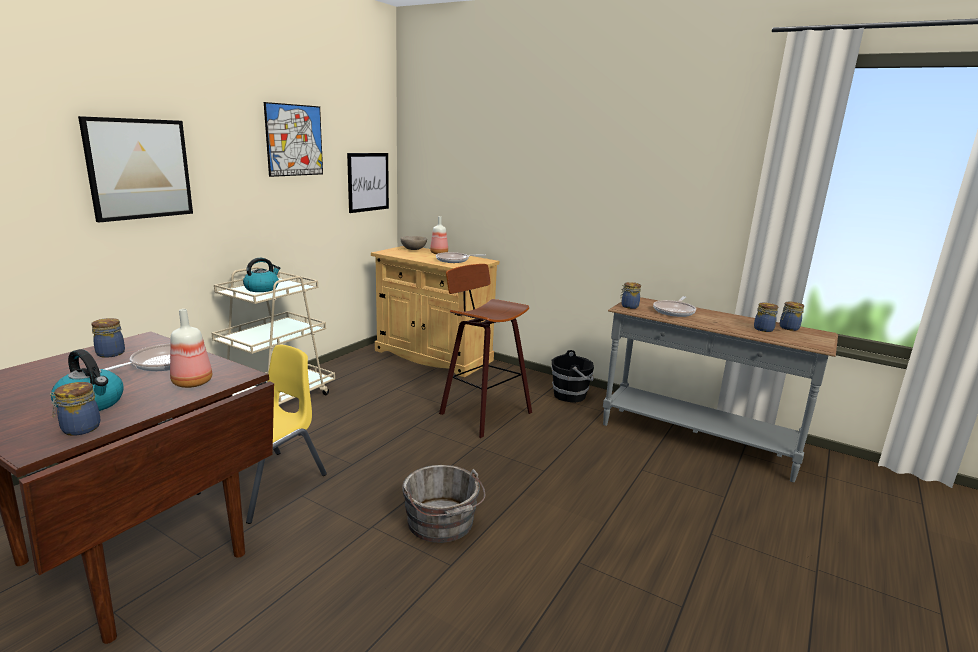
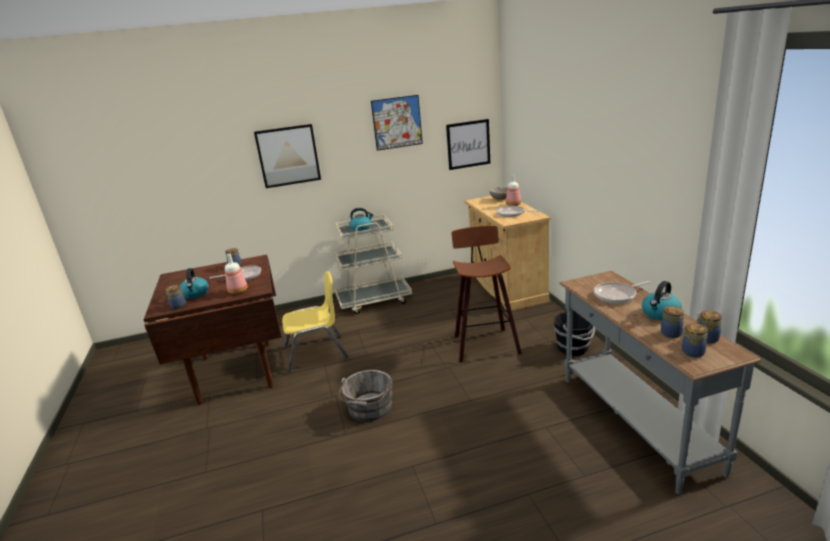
camera: 45 degrees right, 5 degrees up
(628, 306) = (582, 282): jar -> jar (691, 352)
(729, 318) = (660, 314): none -> kettle

